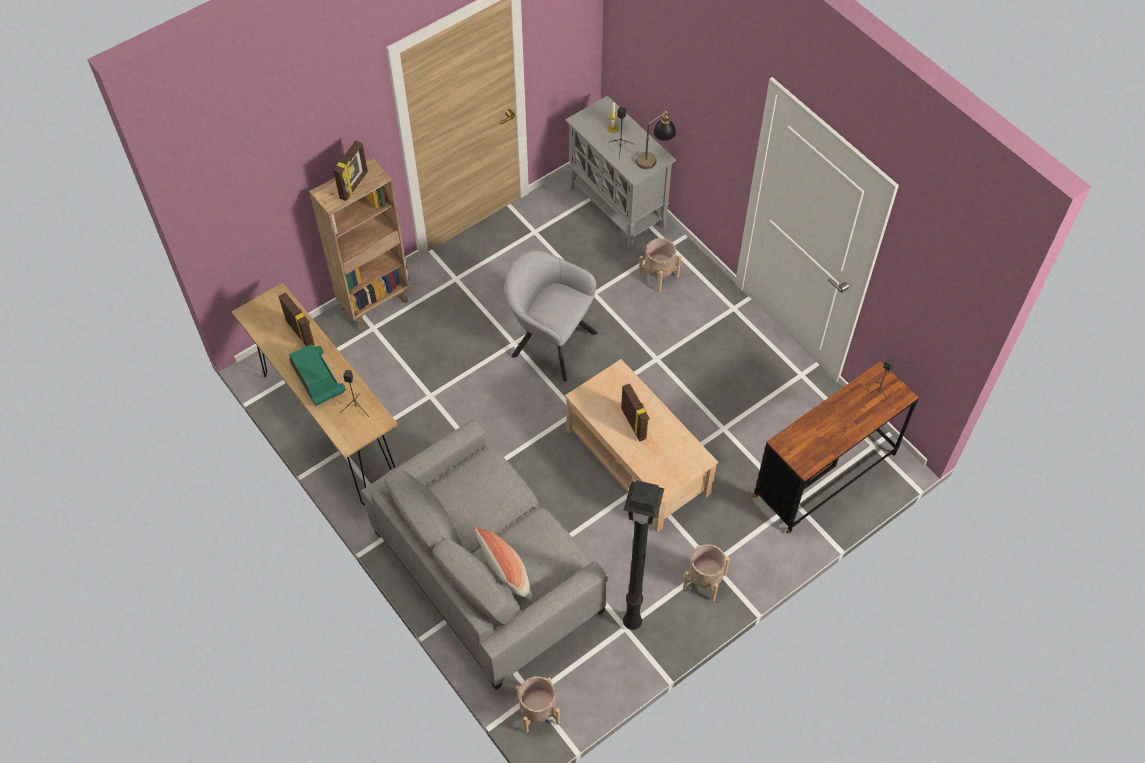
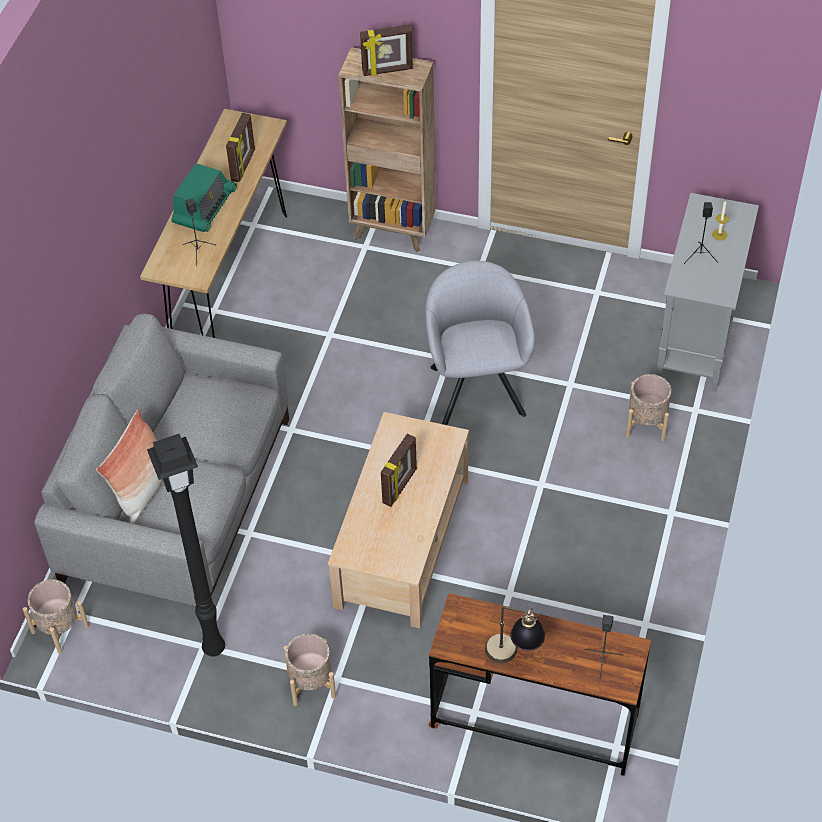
camera: 55 degrees right, 5 degrees down
(654, 158) = (717, 289): table lamp -> table lamp (513, 655)

